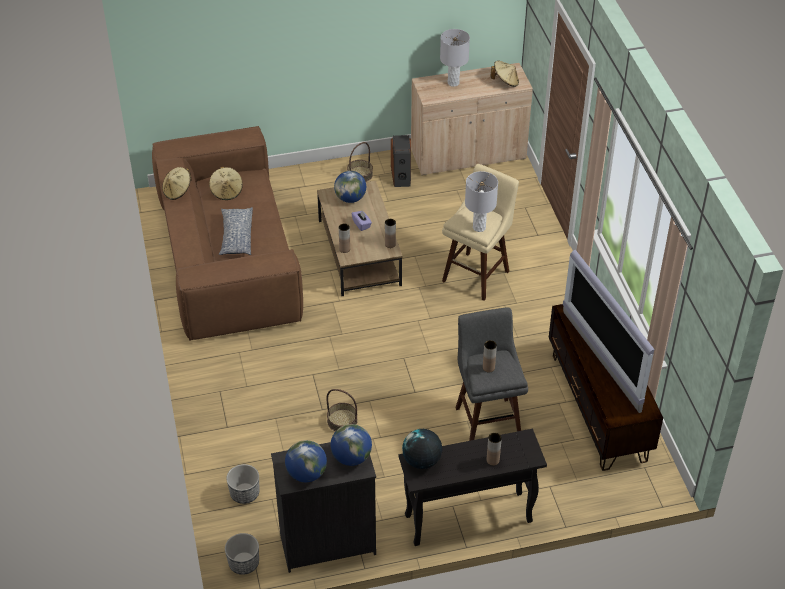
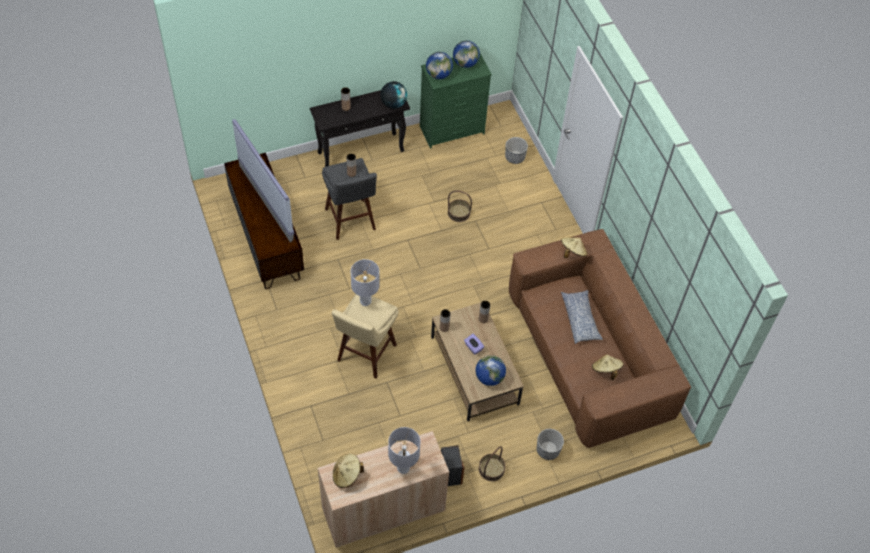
camera: 170 degrees right, 10 degrees up
(177, 191) = (643, 328): beige hat -> beige hat (572, 252)
(244, 563) = (502, 115): planter -> planter (548, 450)
(326, 544) = (452, 130): black dresser -> green dresser

